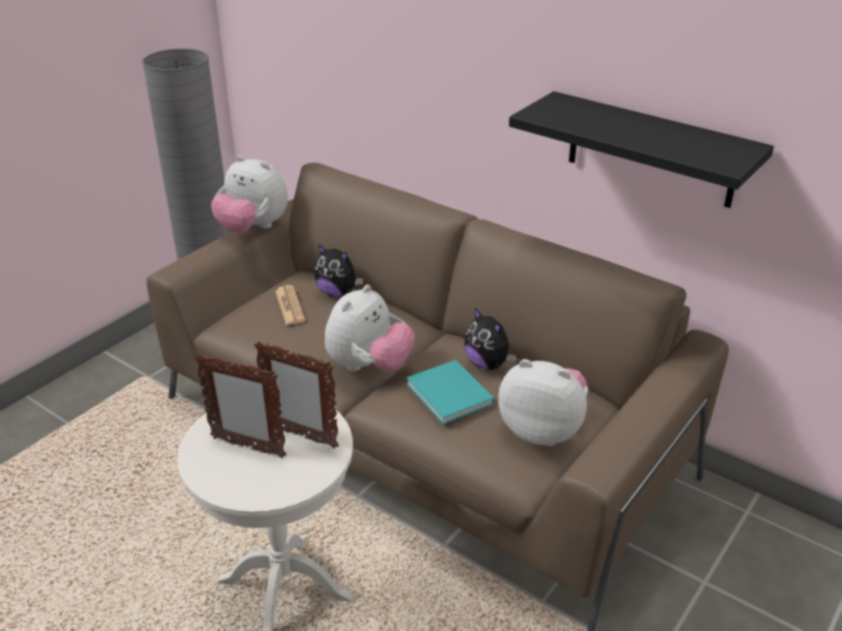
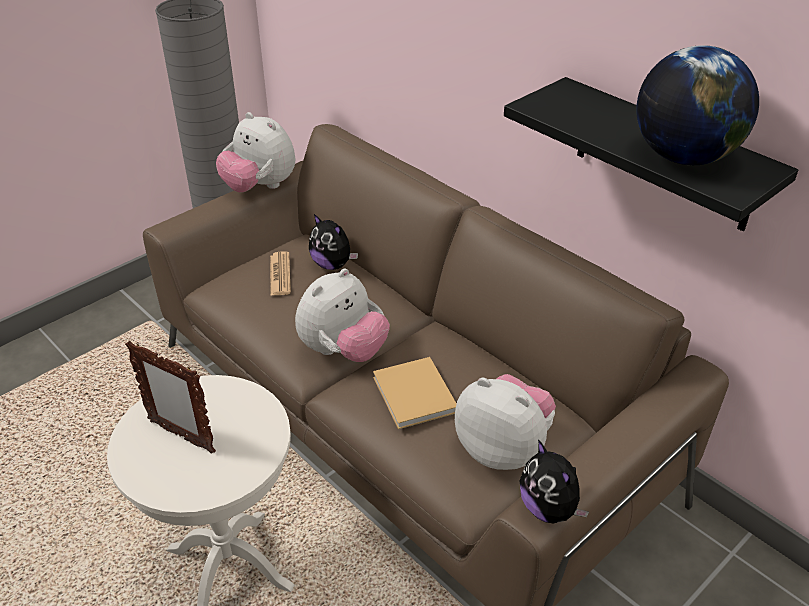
camera: 10 degrees right, 5 degrees up
(301, 436) = (238, 430): picture frame -> none
(450, 395) = (415, 396): turquoise book -> beige book
(488, 364) = (465, 364): plush toy -> plush toy (549, 508)
(678, 144) = (684, 157): none -> globe

